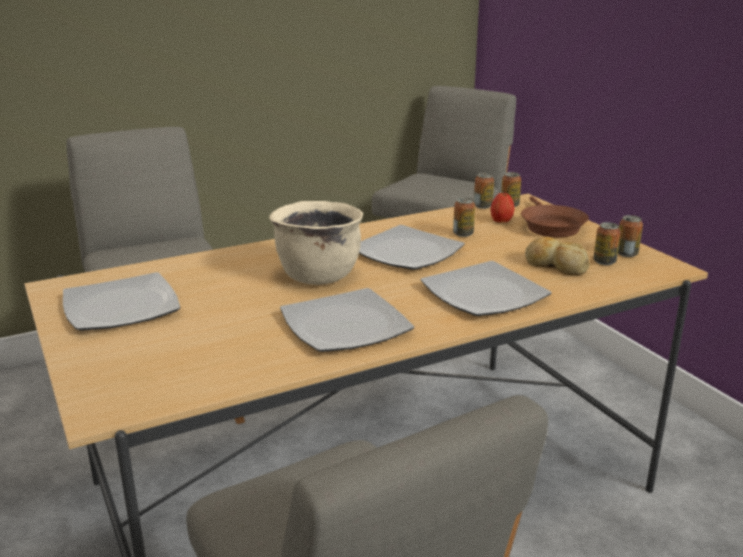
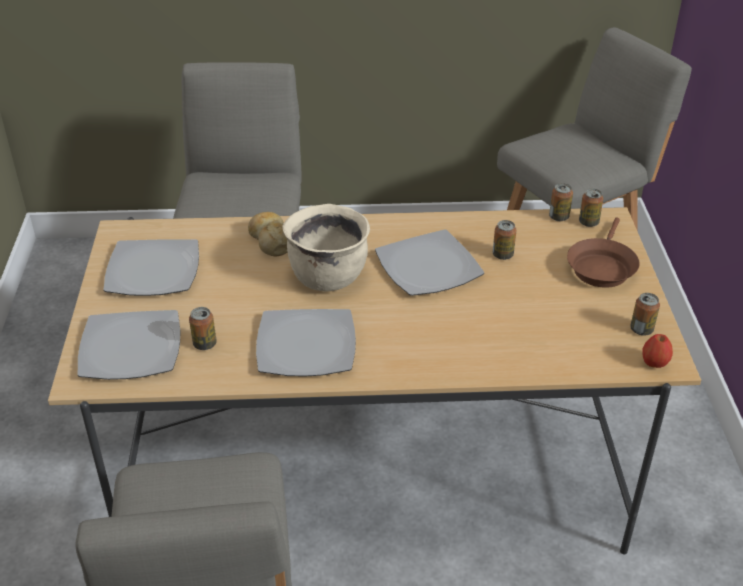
camera: 25 degrees right, 15 degrees up
(482, 293) = (451, 342): plate -> plate (130, 348)
(501, 221) = (557, 245): apple -> apple (654, 363)
(555, 265) = (553, 325): bread -> bread (271, 240)
(604, 262) = (607, 334): can -> can (204, 344)

